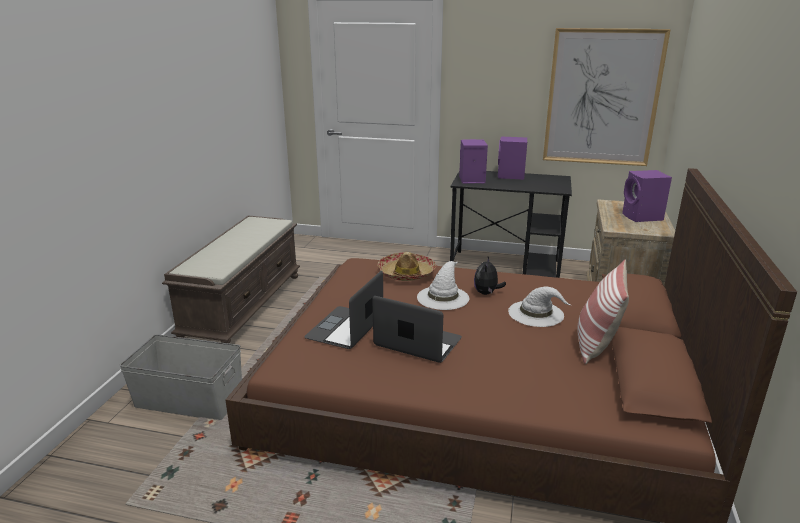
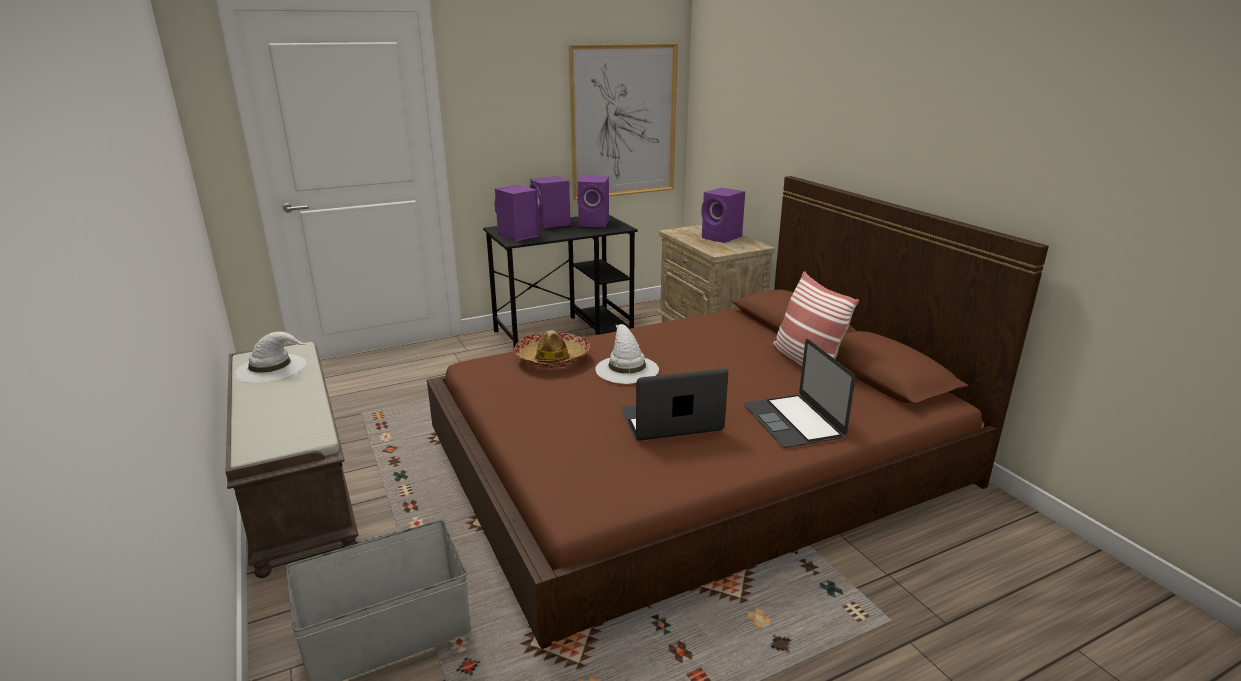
camera: 40 degrees left, 0 degrees up
(345, 328) = (578, 437): laptop -> laptop (793, 421)
(487, 293) = (657, 351): plush toy -> none
(536, 313) = (726, 354): white hat -> white hat (272, 368)
(545, 182) = (595, 223): none -> purple speaker

